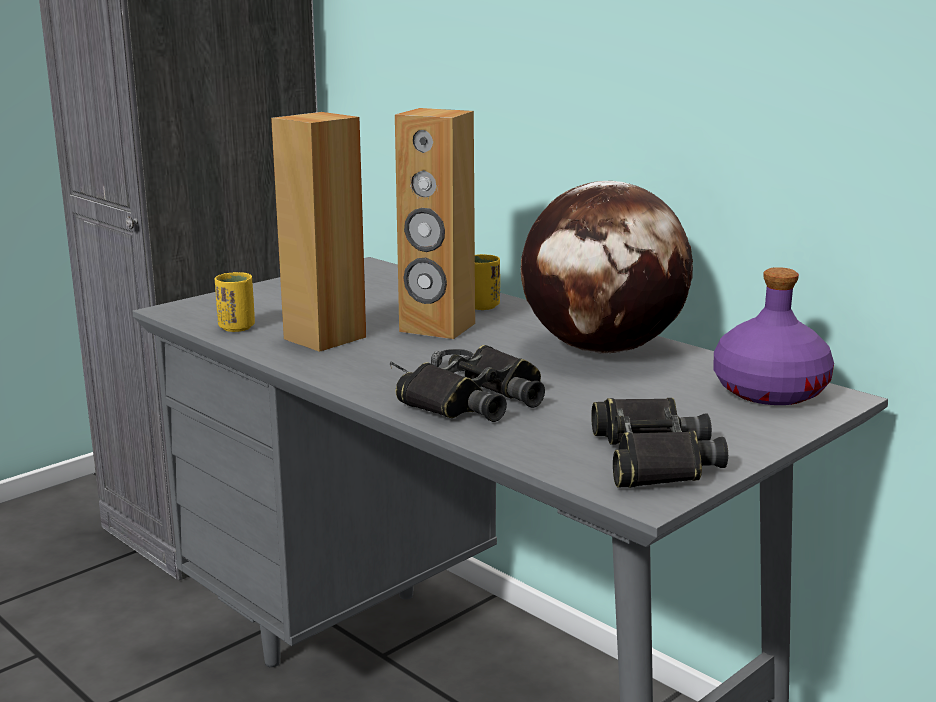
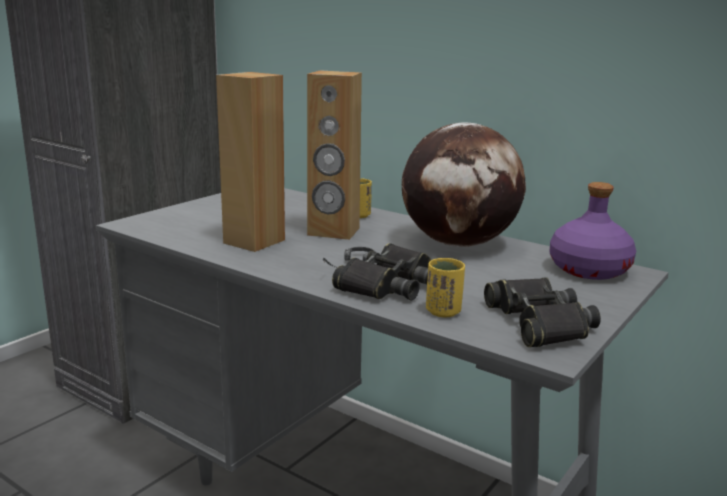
camera: 10 degrees left, 0 degrees up
(236, 327) = (183, 235): yellow cup -> yellow cup (443, 312)

